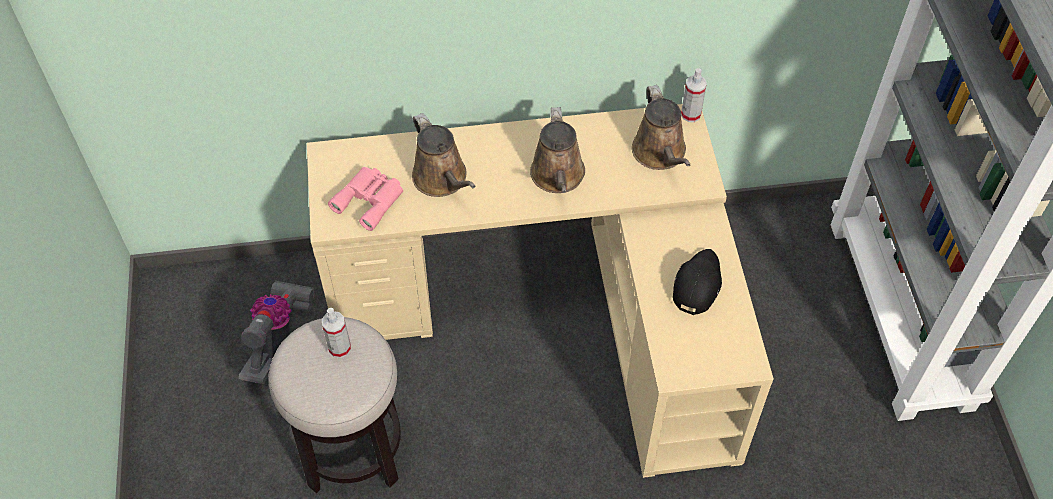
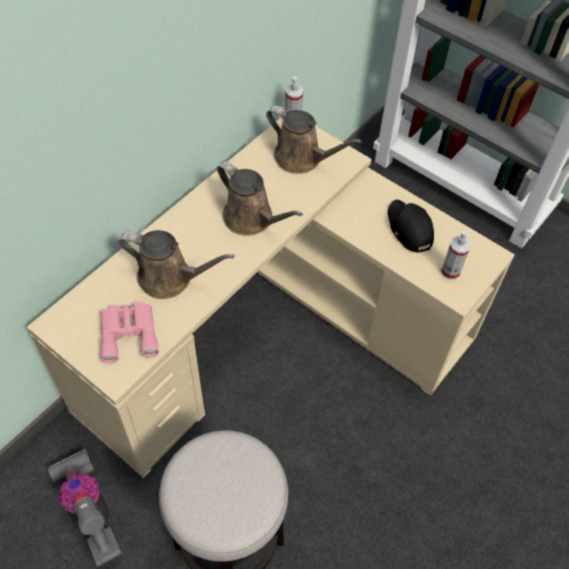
camera: 45 degrees left, 0 degrees up
(340, 348) = (217, 466): spray bottle -> spray bottle (450, 271)

